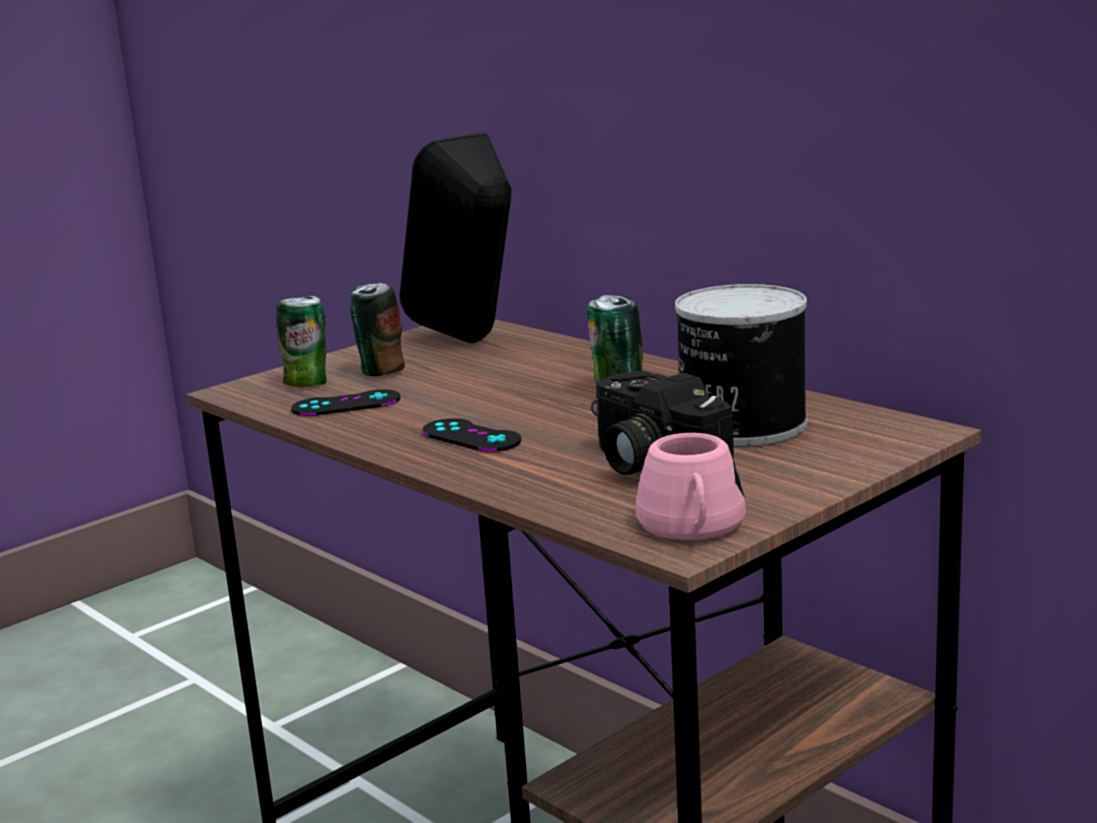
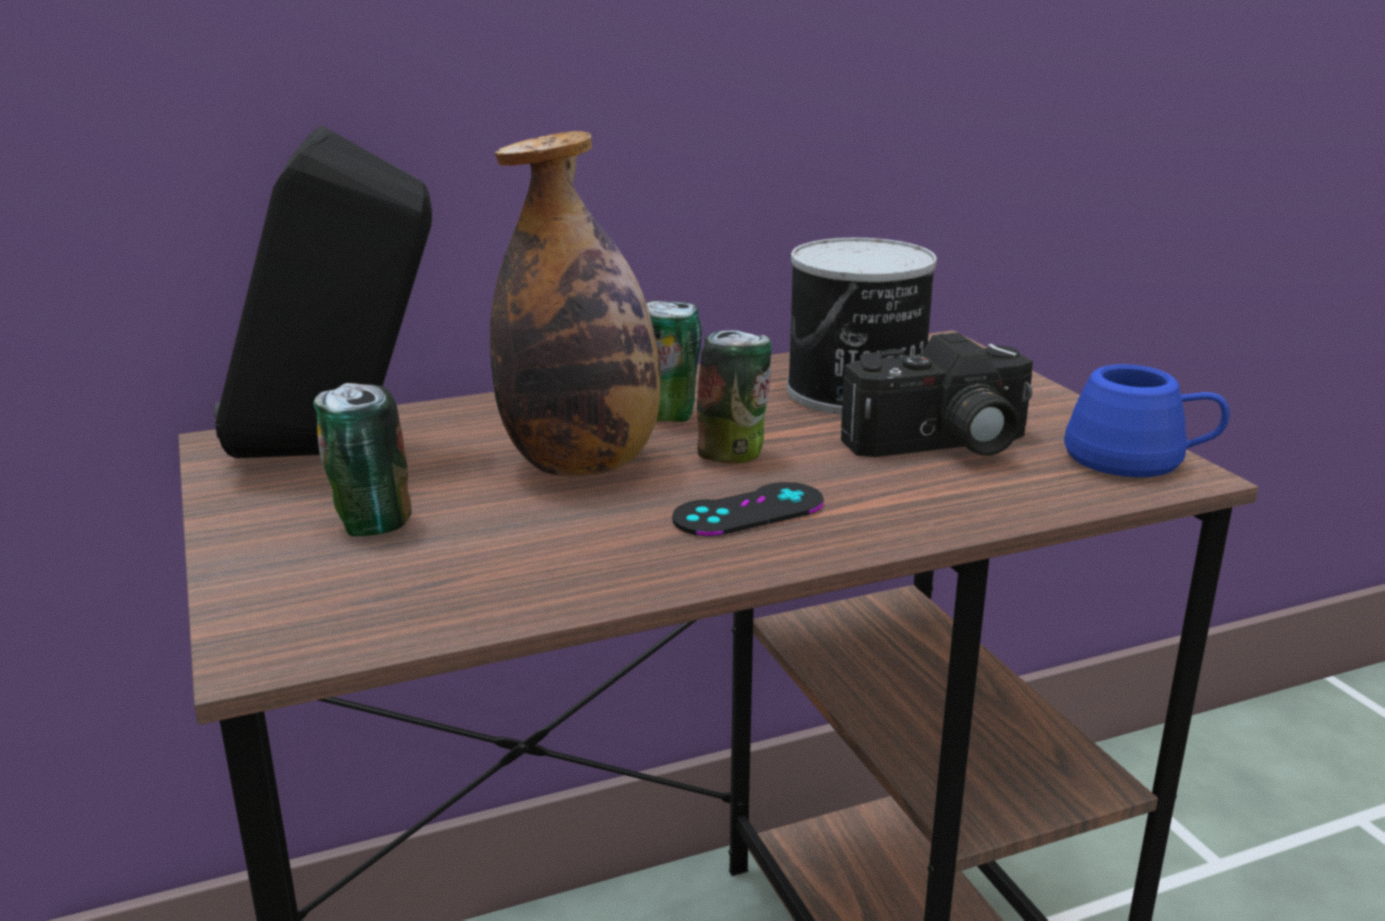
camera: 70 degrees left, 5 degrees up
(307, 383) = (337, 583): can -> can (733, 455)
(346, 404) = (496, 568): black game controller -> none
(506, 389) = (582, 464): none -> bottle
(693, 529) = (1139, 461): pink mug -> blue mug

